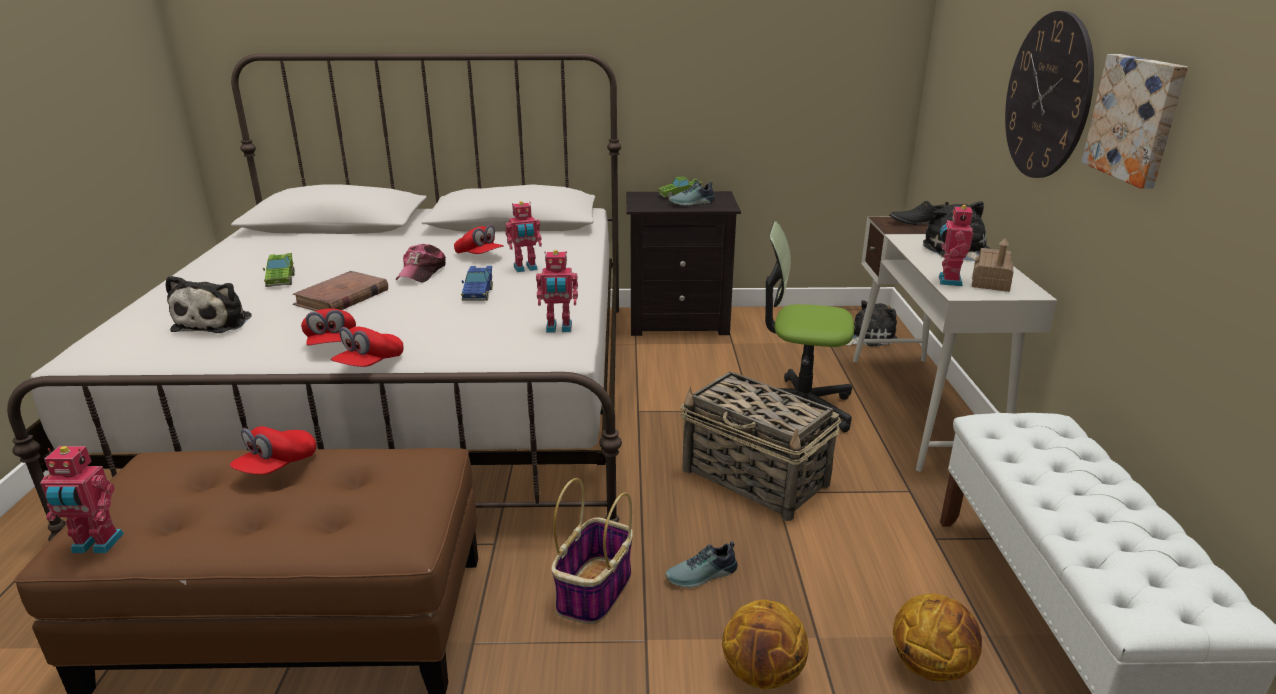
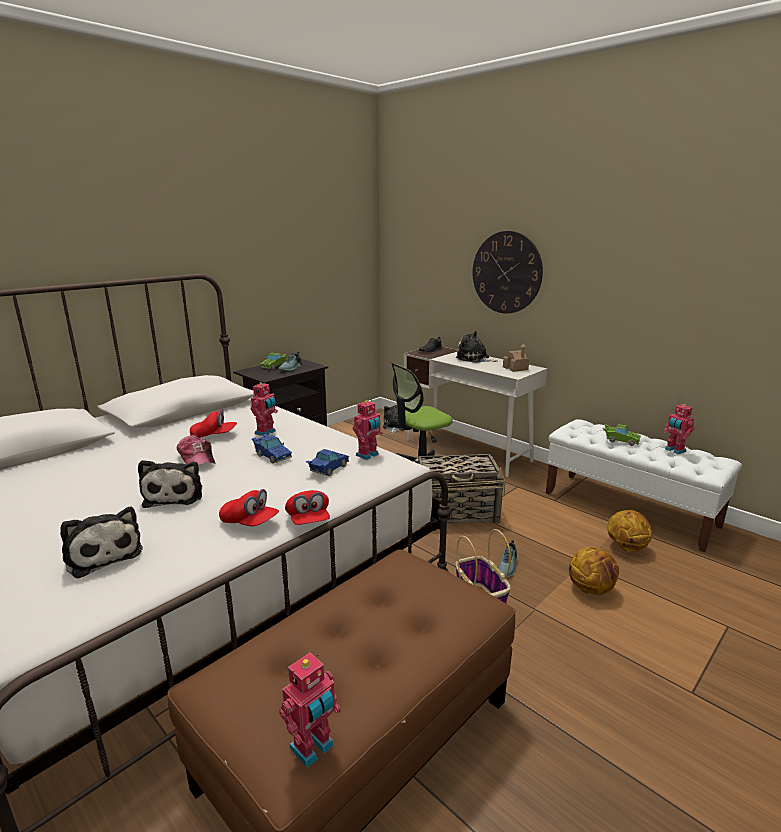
camera: 45 degrees left, 5 degrees down
(277, 466) = (325, 620): red cap -> none
(281, 279) = (81, 504): green toy car -> green toy car (620, 441)
(342, 297) = (175, 495): brown book -> plush toy
(490, 327) = (328, 470): none -> blue toy car
(948, 281) = (500, 372): toy robot -> toy robot (674, 450)
(1136, 119) = (579, 276): picture -> none

